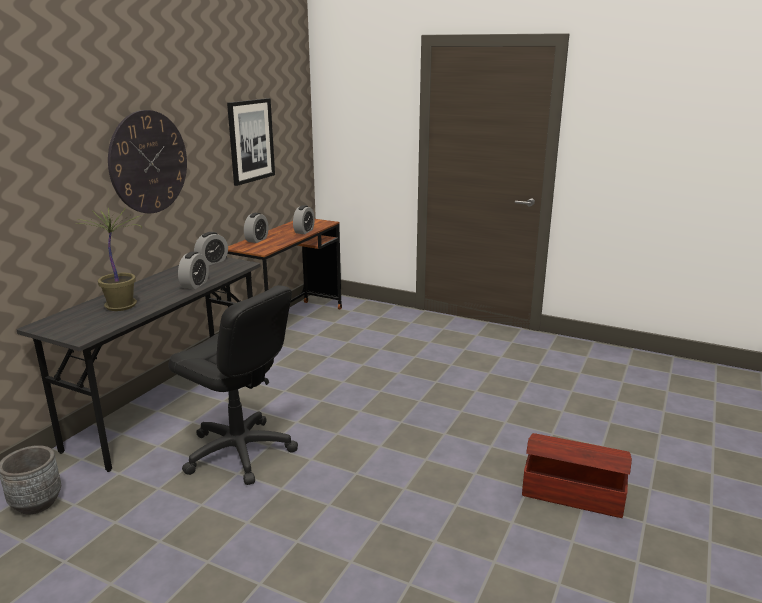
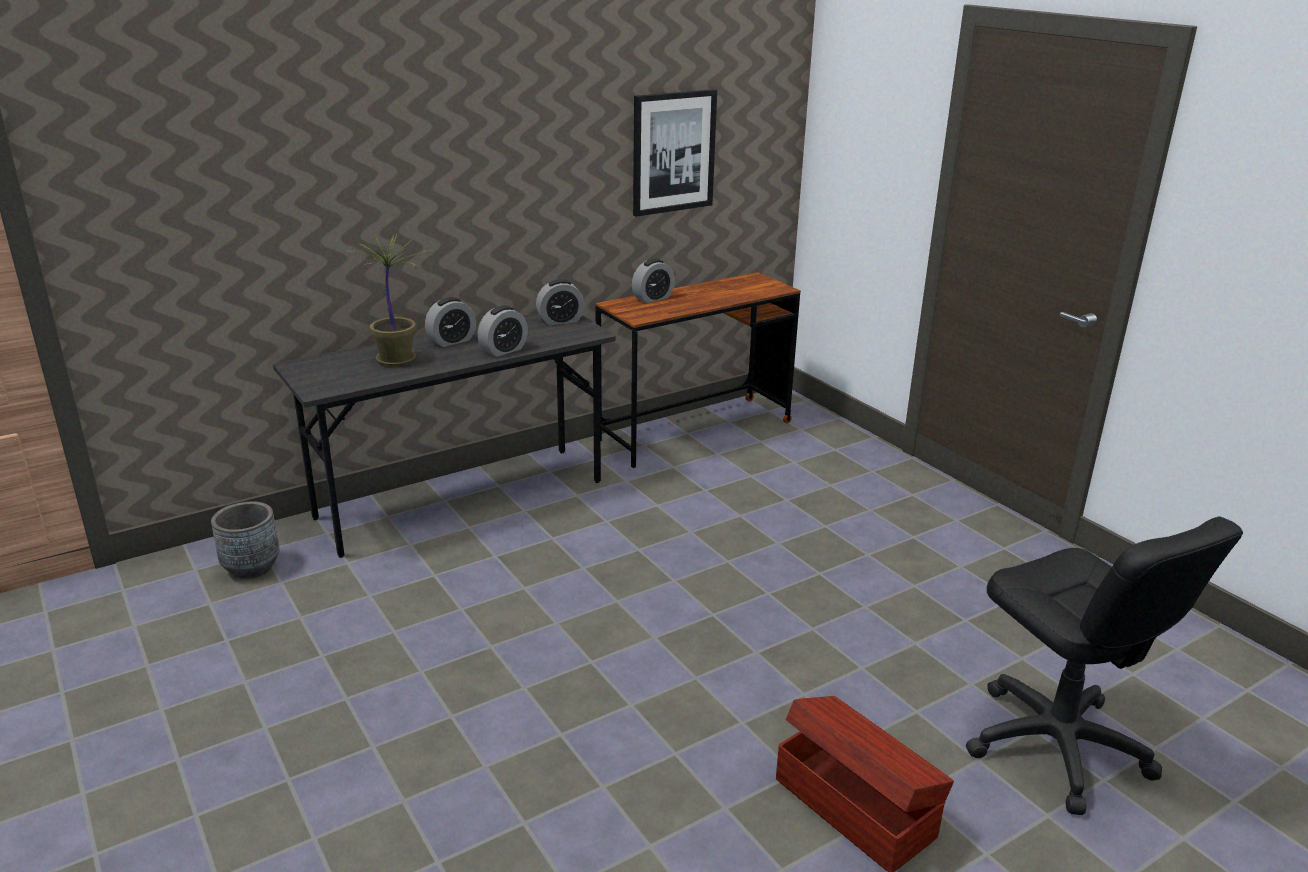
camera: 30 degrees right, 5 degrees up
(148, 162) = (487, 175): wall clock -> none
(239, 452) = (485, 583): black office chair -> black office chair (1056, 746)
(304, 231) = (730, 297): alarm clock -> alarm clock (451, 341)

